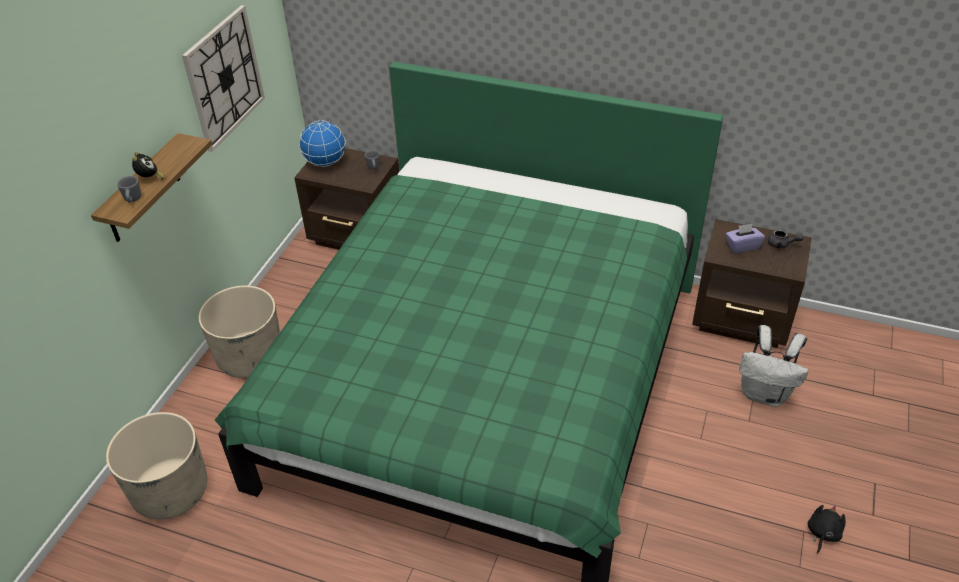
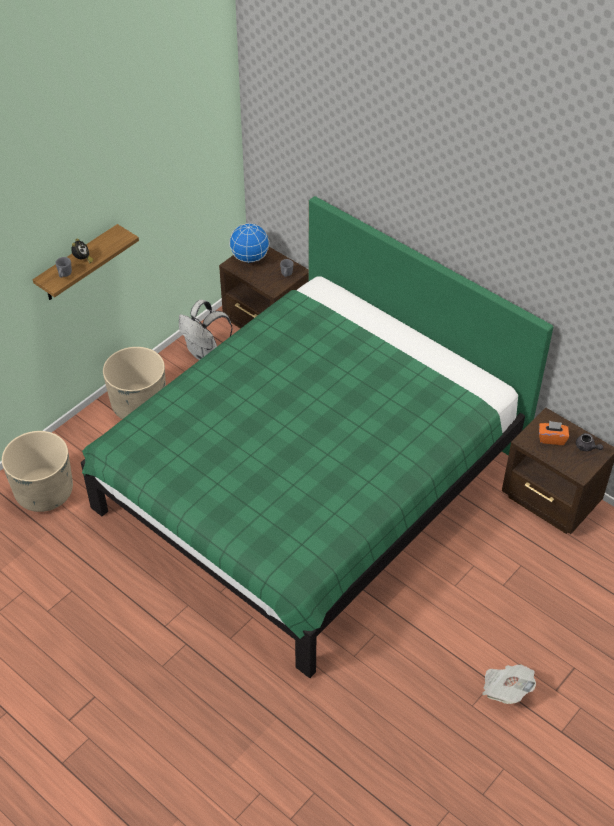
camera: 20 degrees right, 5 degrees up
(224, 78) = (169, 182): wall clock -> none
(742, 246) = (552, 438): purple tissue box -> orange tissue box
(765, 394) = (530, 568): white backpack -> white backpack (206, 354)
(822, 533) = (506, 689): black plush toy -> newspaper

